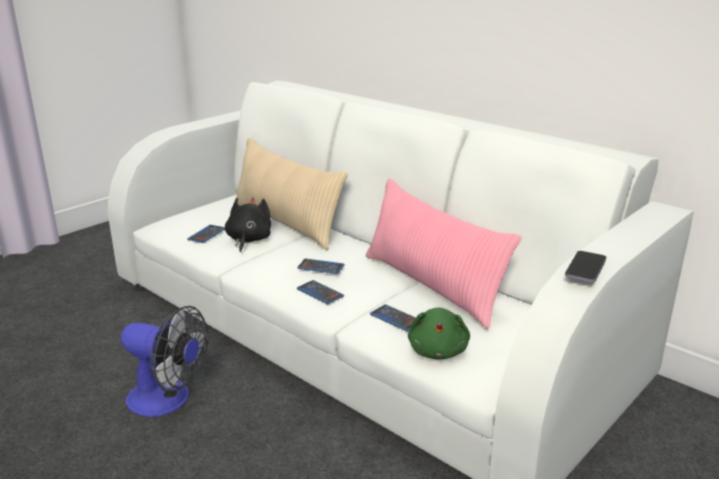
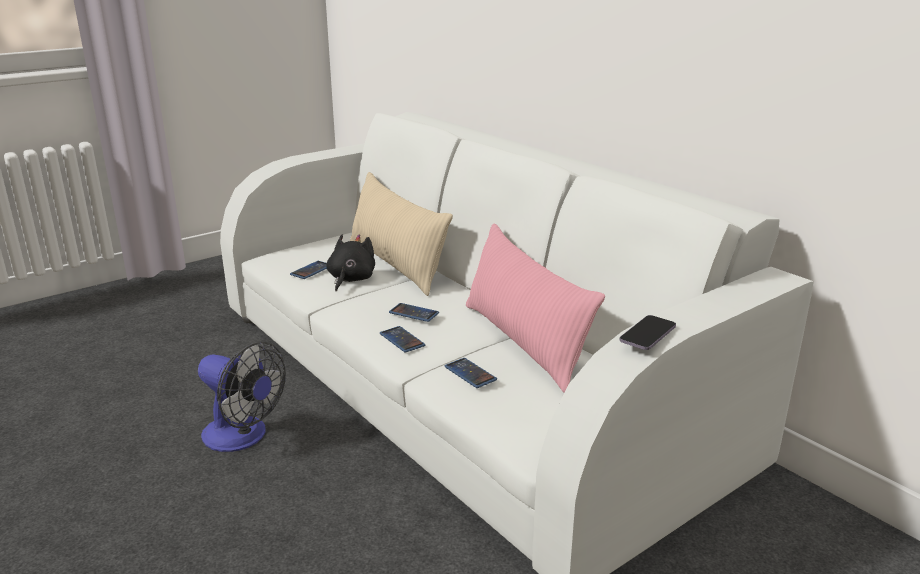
camera: 10 degrees right, 0 degrees up
(438, 351) = (502, 411): green plush toy -> none

